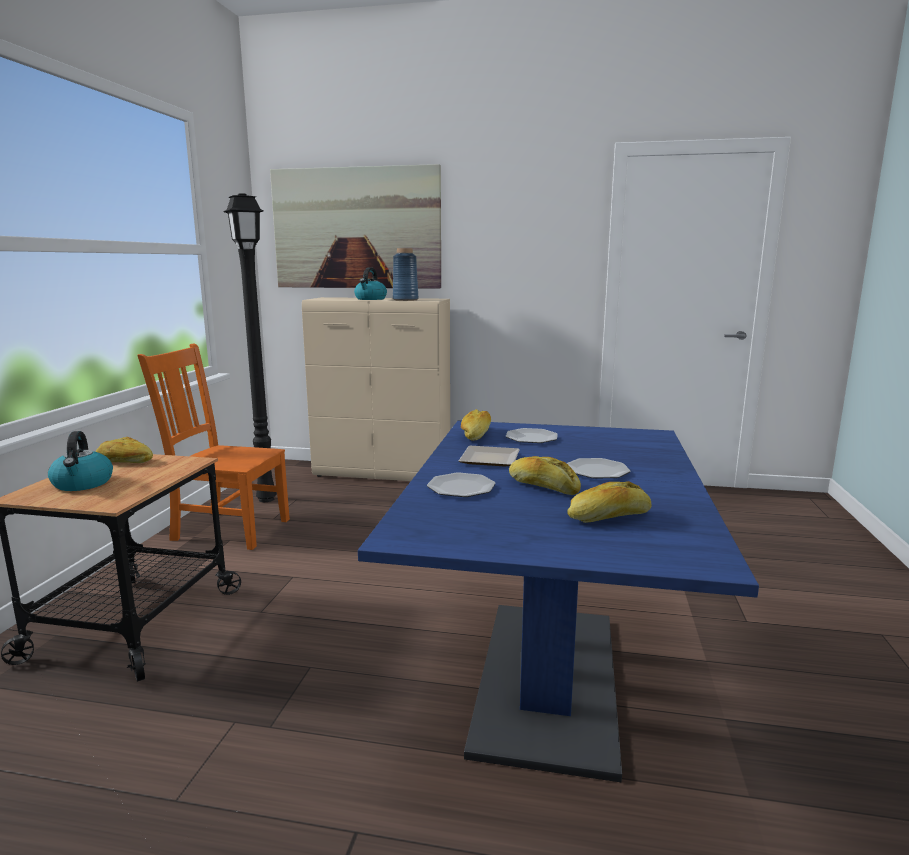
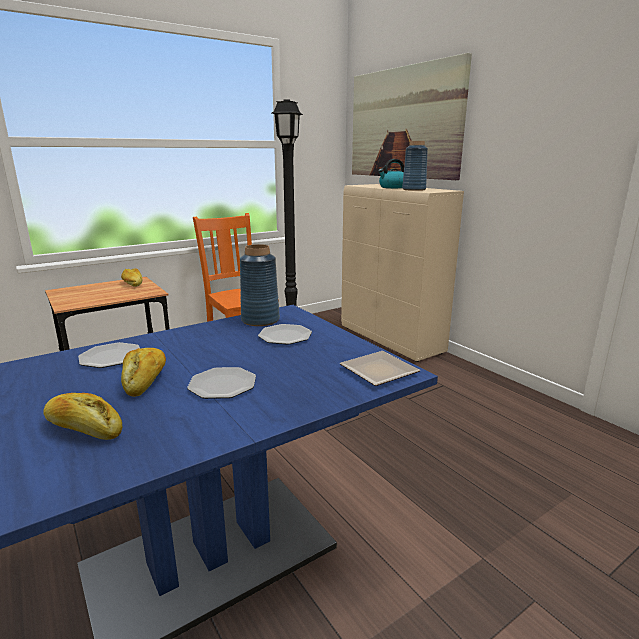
camera: 45 degrees right, 5 degrees up
(83, 484) = (88, 291): kettle -> none
(476, 435) = (260, 320): bread -> blue vase
(487, 460) = (196, 343): plate -> plate (376, 371)

